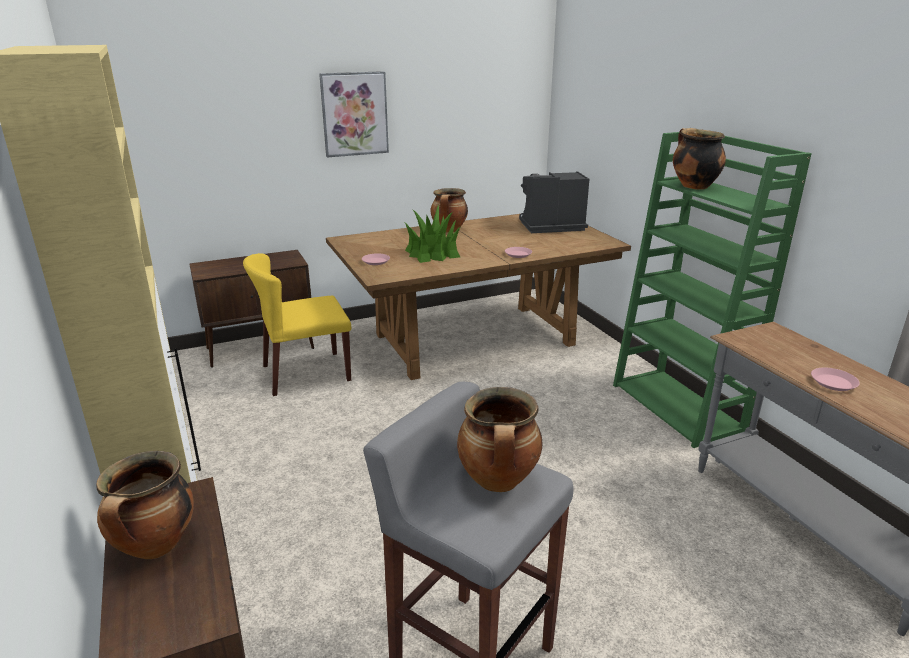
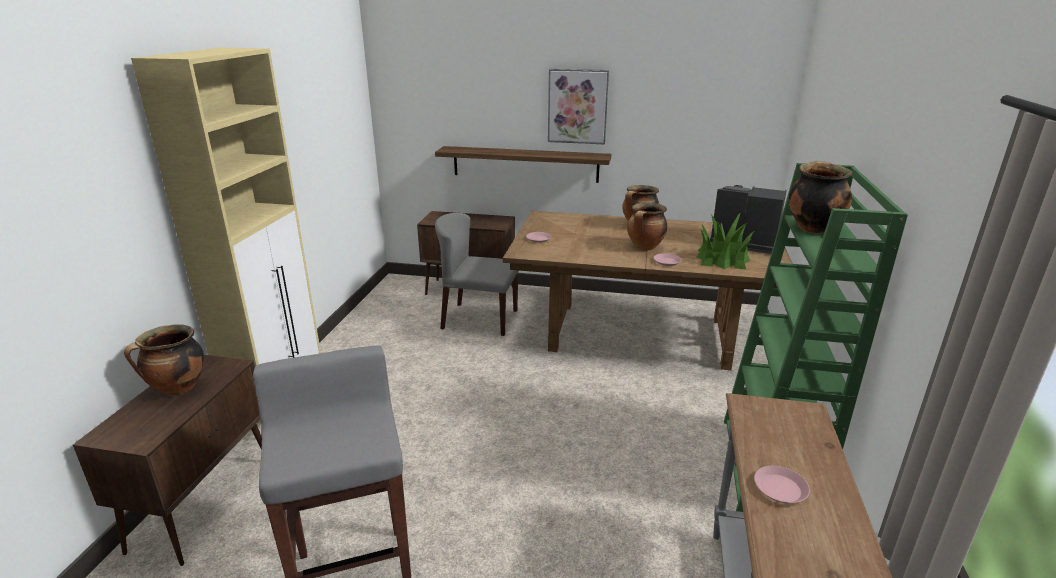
camera: 35 degrees right, 0 degrees up
(302, 186) = (525, 164): none -> shelf
(305, 373) = (479, 319): yellow chair -> grey chair
(433, 253) = (594, 243): potted plant -> potted plant (722, 259)
(499, 482) = (348, 433): cooking pot -> cooking pot (645, 247)

